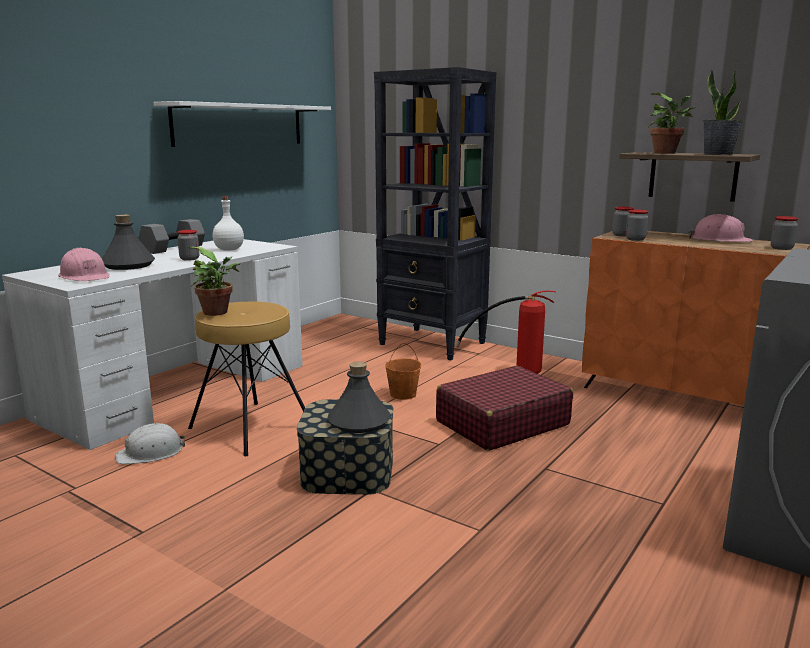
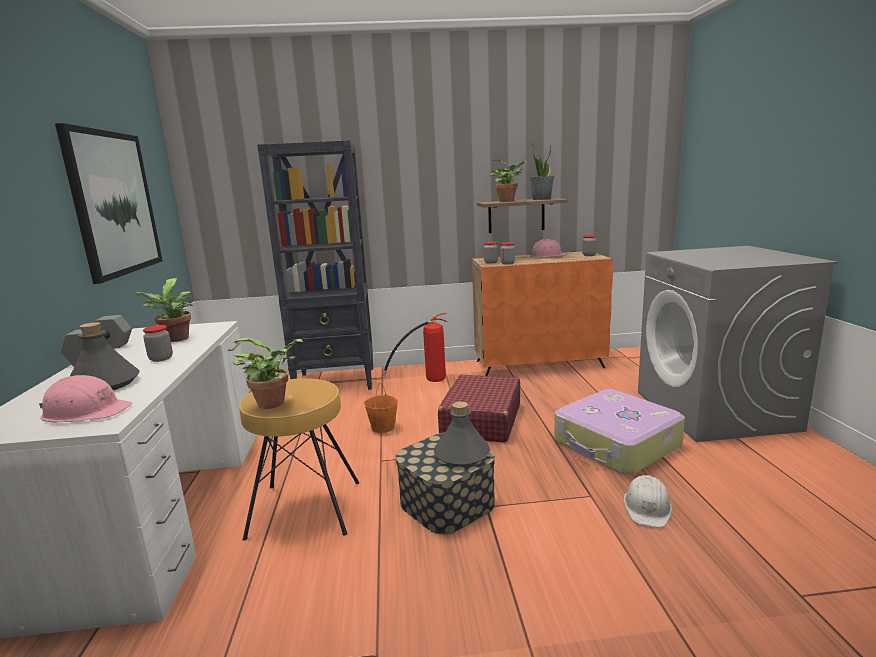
camera: 40 degrees left, 0 degrees up
(151, 453) = (245, 583): white hard hat -> white hard hat (647, 507)
(228, 249) = (175, 340): white bottle -> potted plant
(240, 125) = (114, 203): white shelf -> picture
(606, 505) = (616, 445): none -> suitcase

